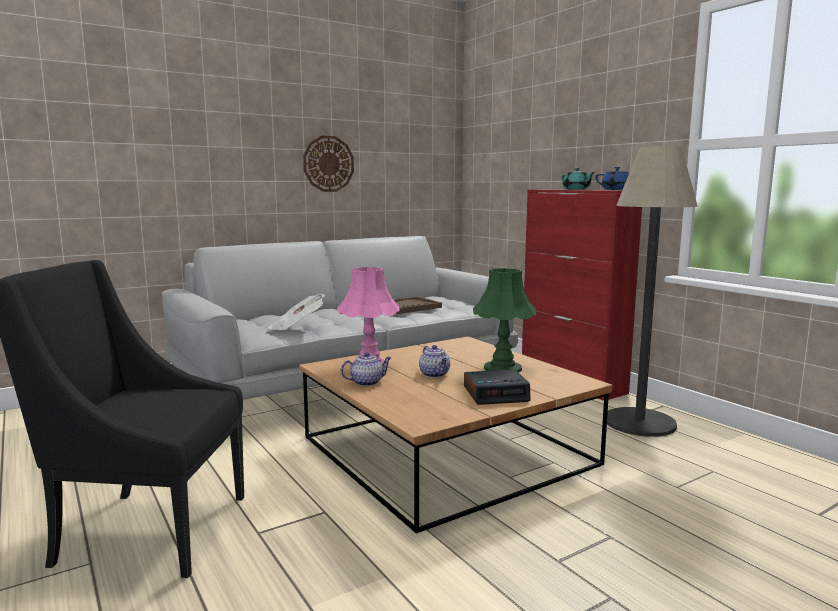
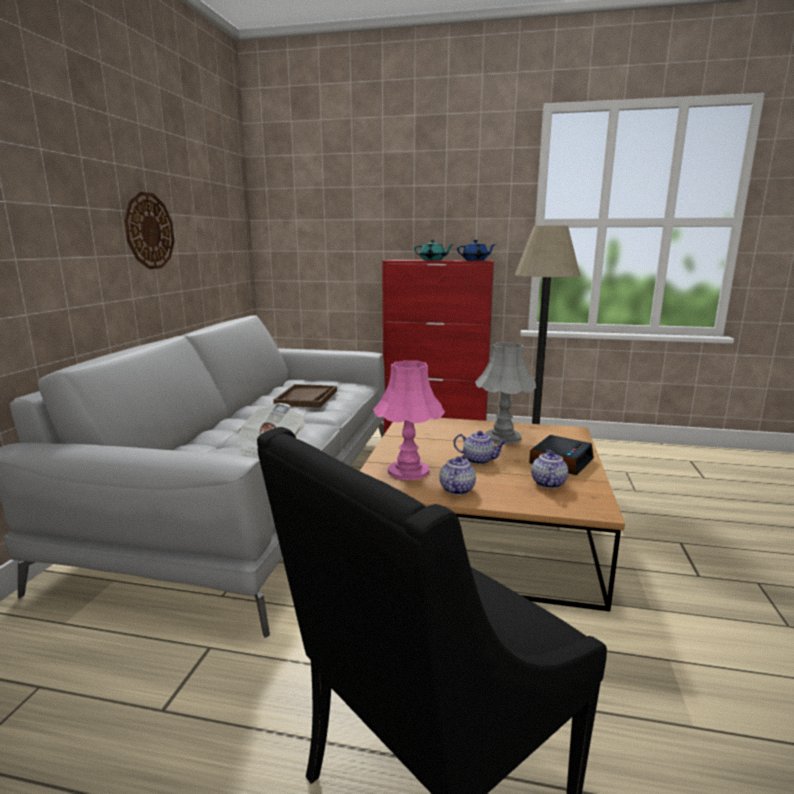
camera: 45 degrees left, 5 degrees up
(438, 400) = (547, 483): none -> teapot
(502, 368) = (502, 437): green table lamp -> grey table lamp

